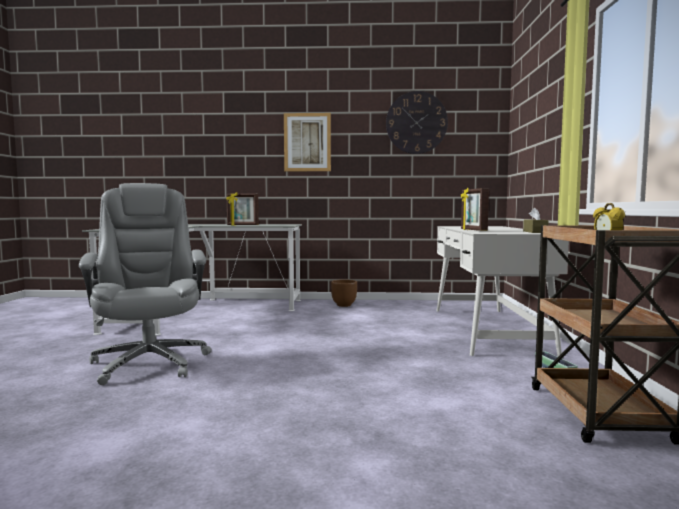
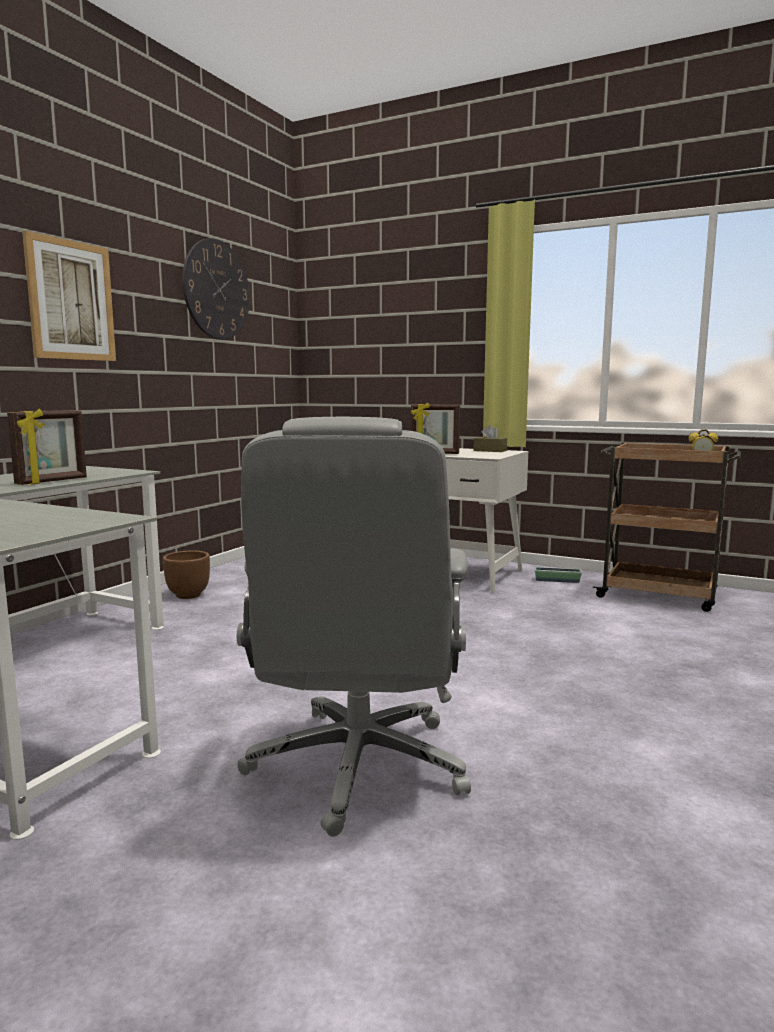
camera: 65 degrees left, 5 degrees up
(150, 362) = (357, 768): grey office chair -> grey office chair turned 90 degrees counterclockwise

